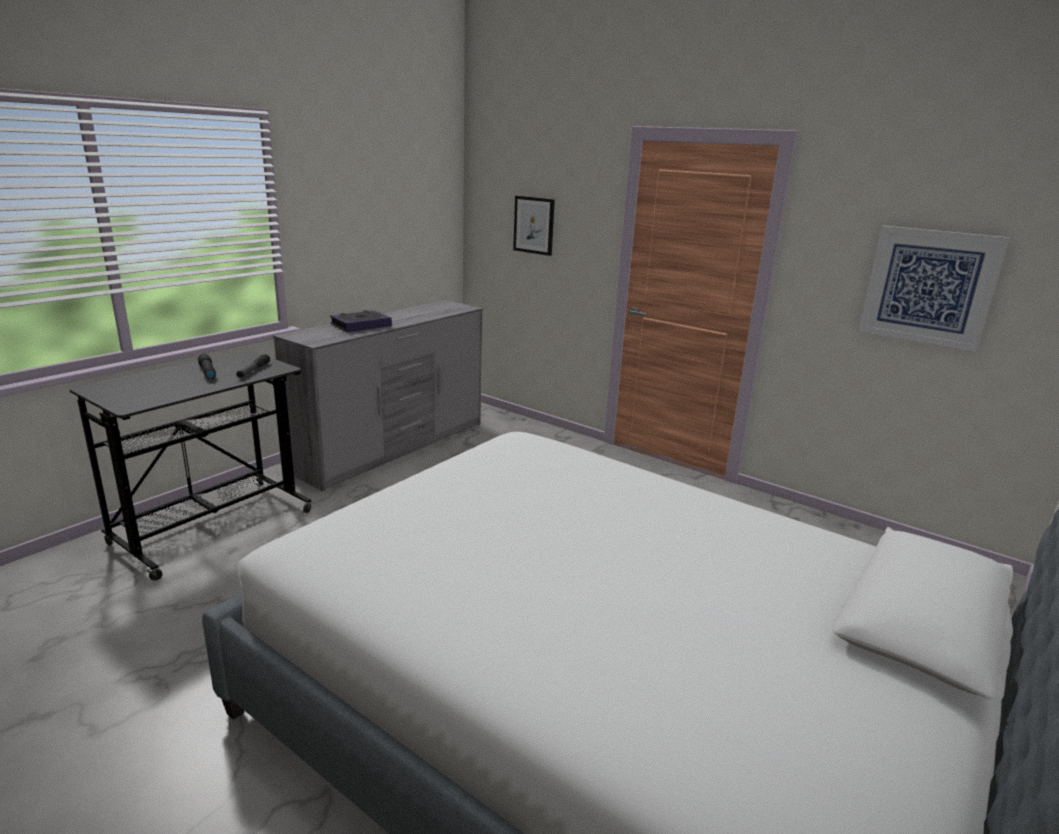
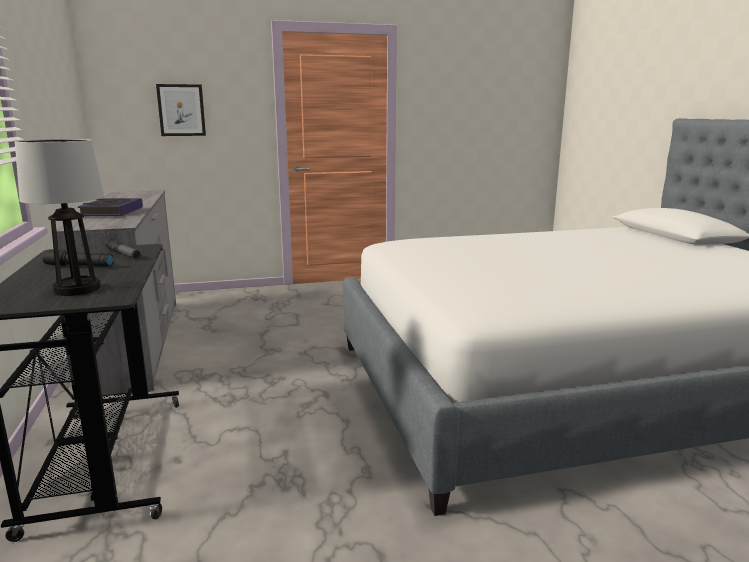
camera: 50 degrees left, 5 degrees down
(145, 391) = (77, 289): none -> table lamp
(928, 287) = (483, 117): picture -> none

